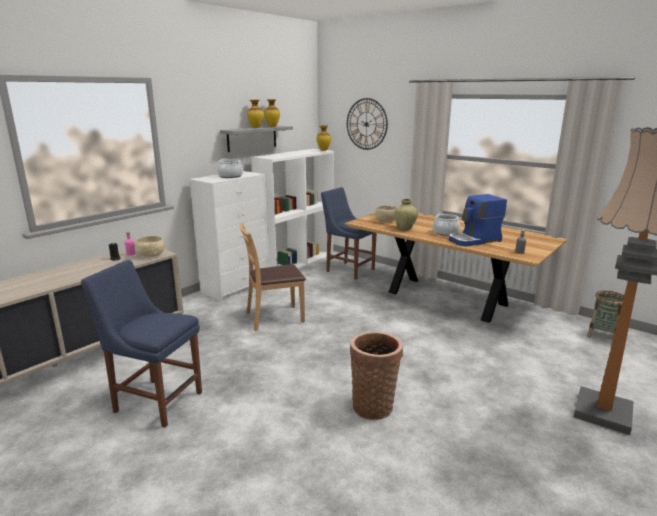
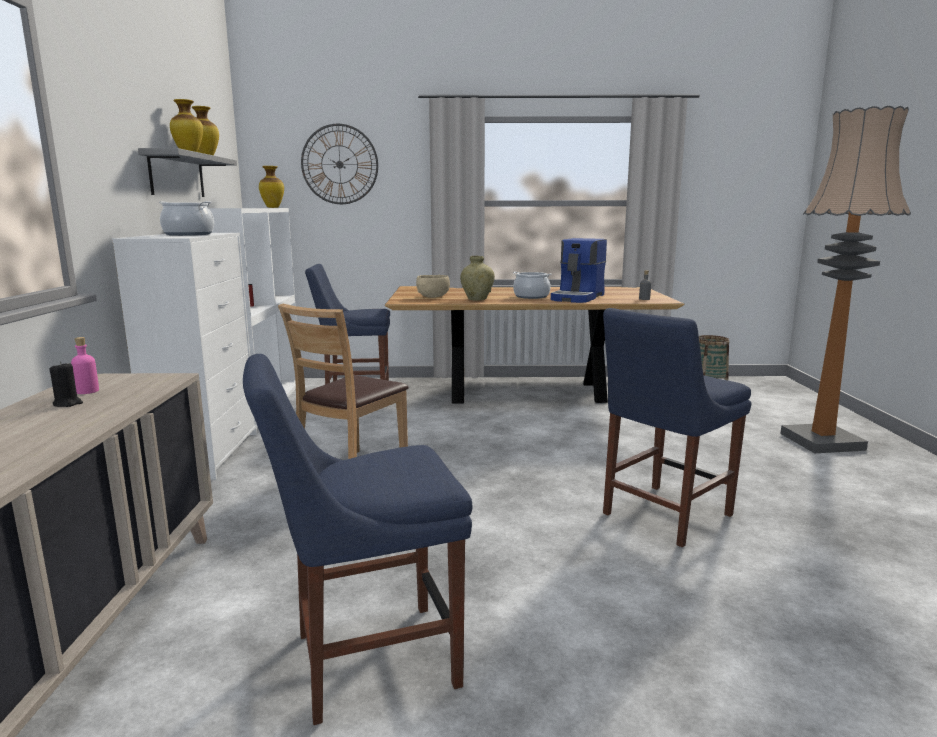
camera: 40 degrees left, 5 degrees down
(151, 255) = (146, 384): beige bowl -> none
(374, 405) = (662, 516): basket -> blue chair

